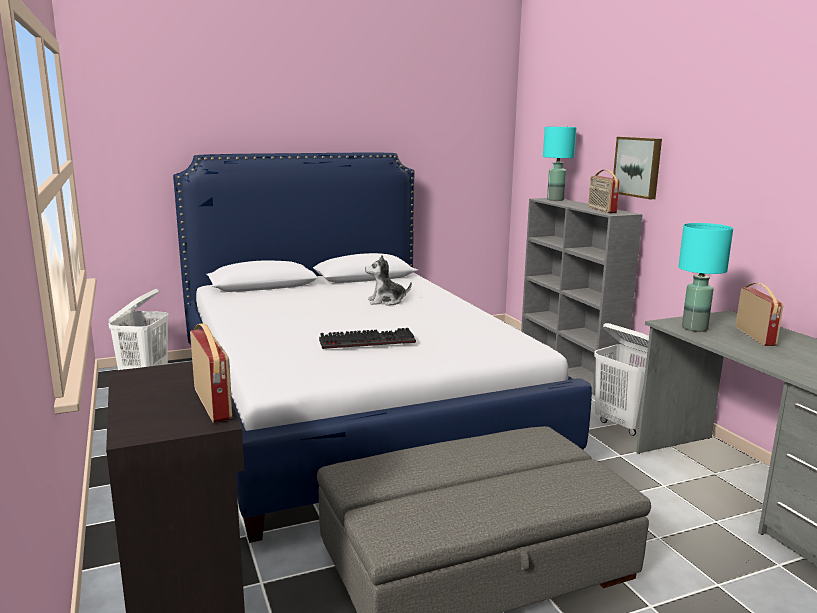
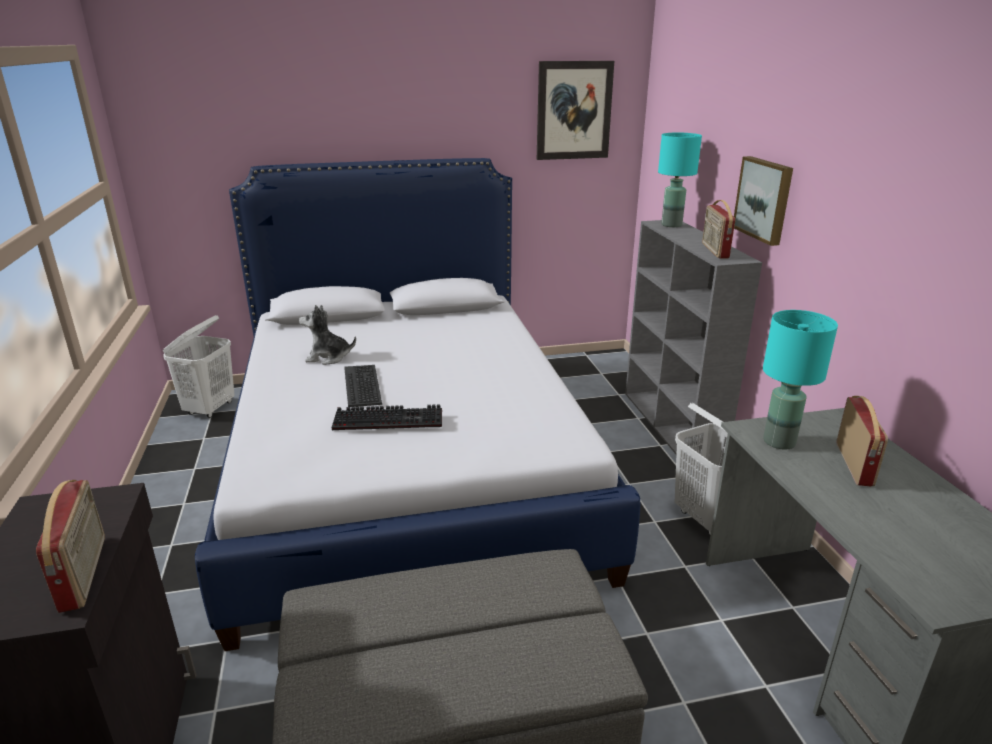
camera: 10 degrees right, 10 degrees up
(329, 323) = (363, 386): none -> keyboard
(386, 301) = (448, 350): plush toy -> plush toy (328, 357)
(460, 117) = (574, 110): none -> picture

